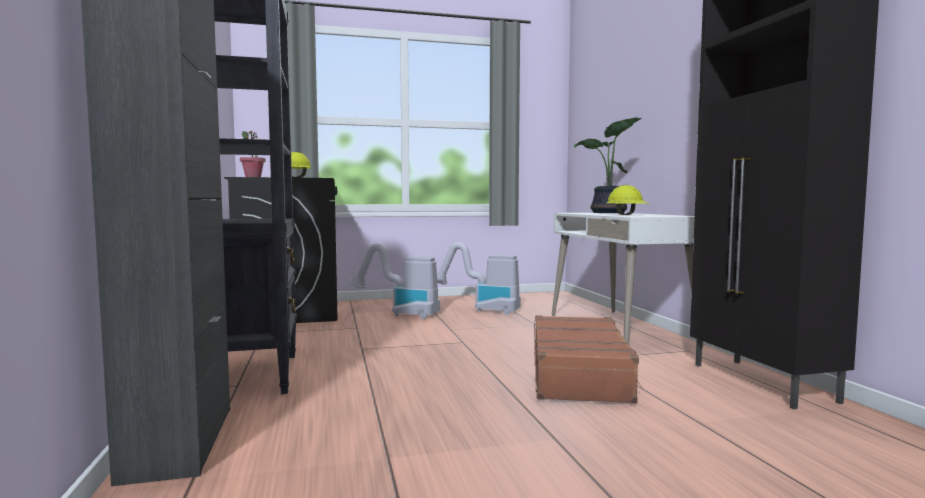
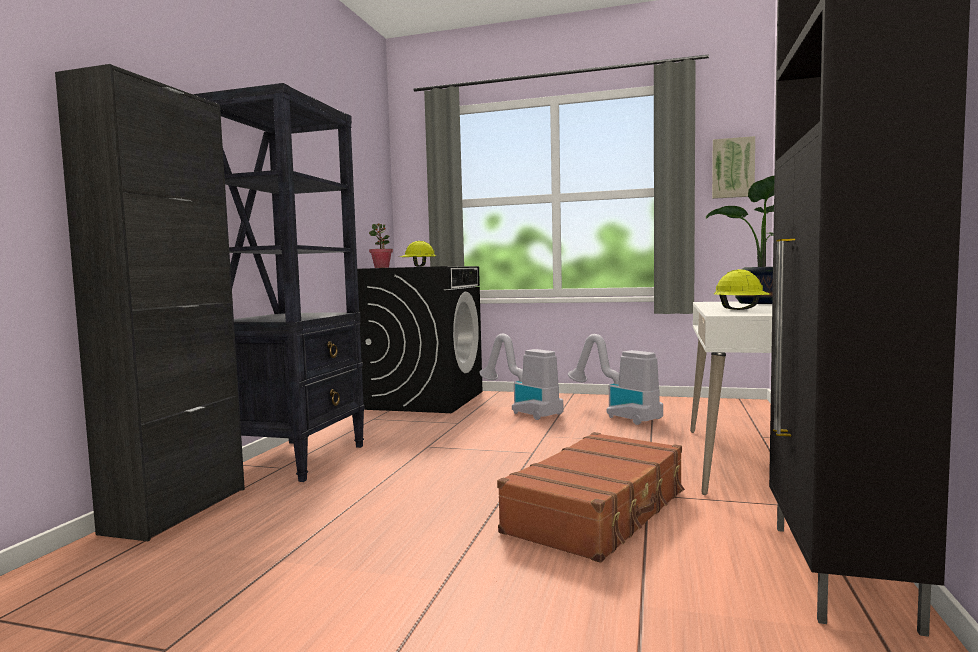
camera: 30 degrees right, 0 degrees up
(542, 112) = (733, 168): none -> picture

